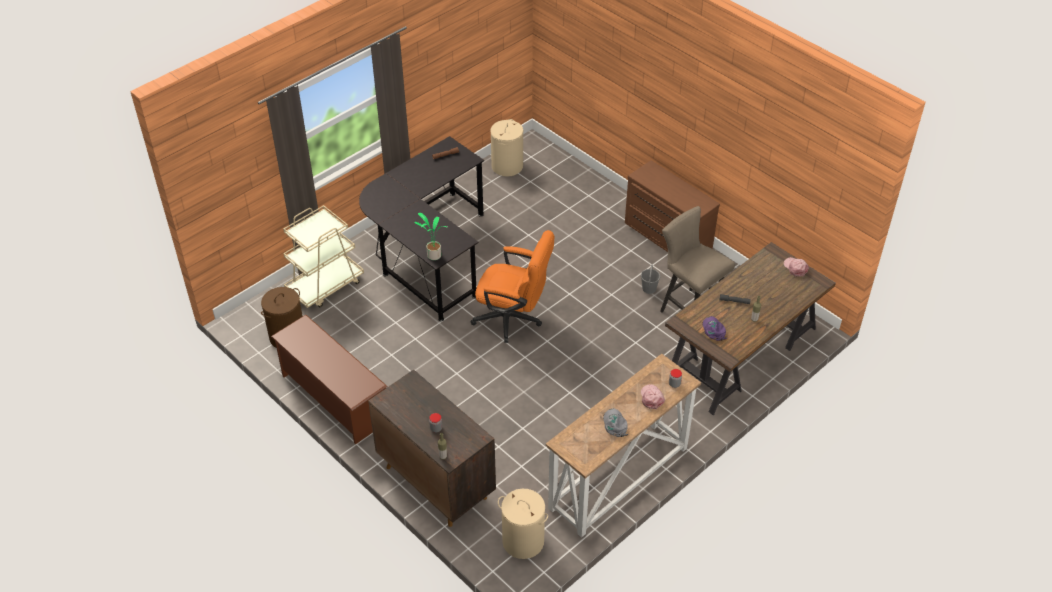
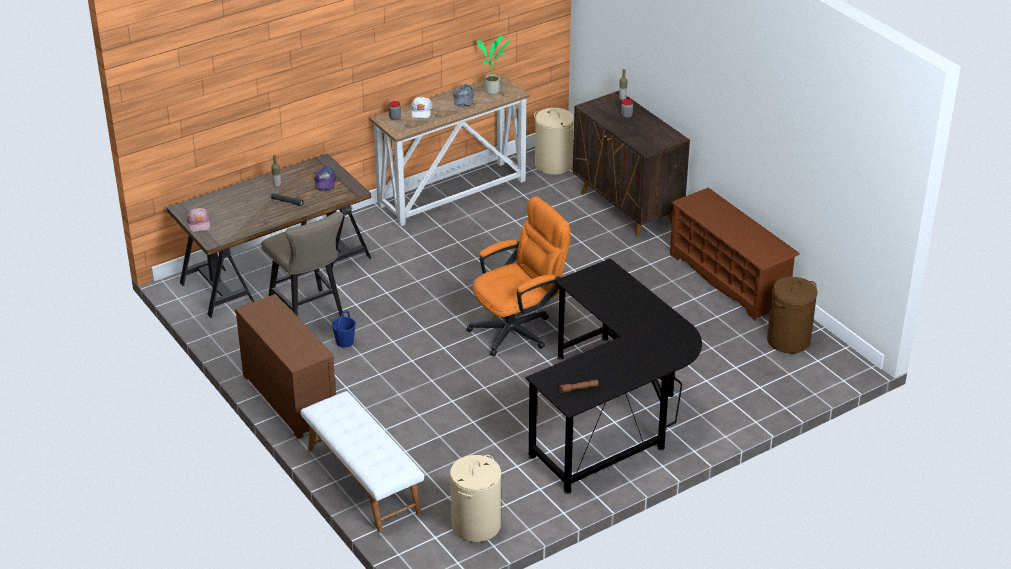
camera: 170 degrees left, 10 degrees down
(325, 285) = (747, 390): beige cart -> none
(433, 255) = (611, 271): potted plant -> potted plant (493, 90)
(513, 319) = (518, 329): orange office chair -> orange office chair turned 120 degrees clockwise
(590, 184) = (362, 481): none -> white bench
(649, 289) = (345, 342): grey bucket -> blue bucket
(651, 398) = (421, 111): pink cap -> white cap

